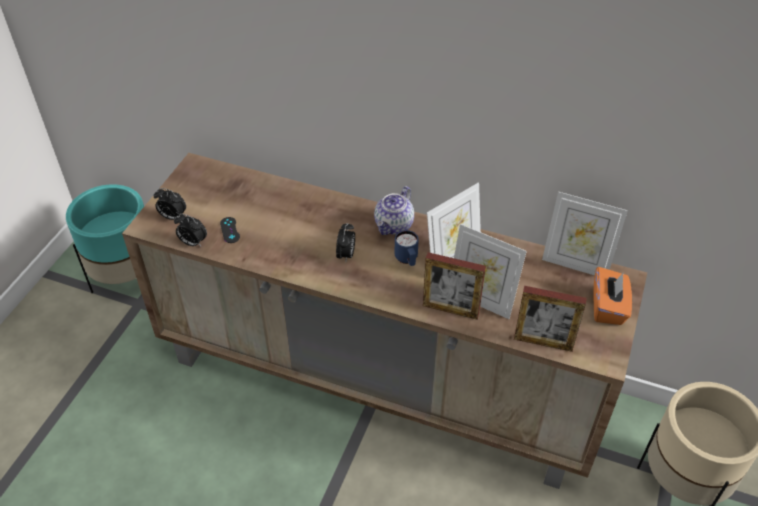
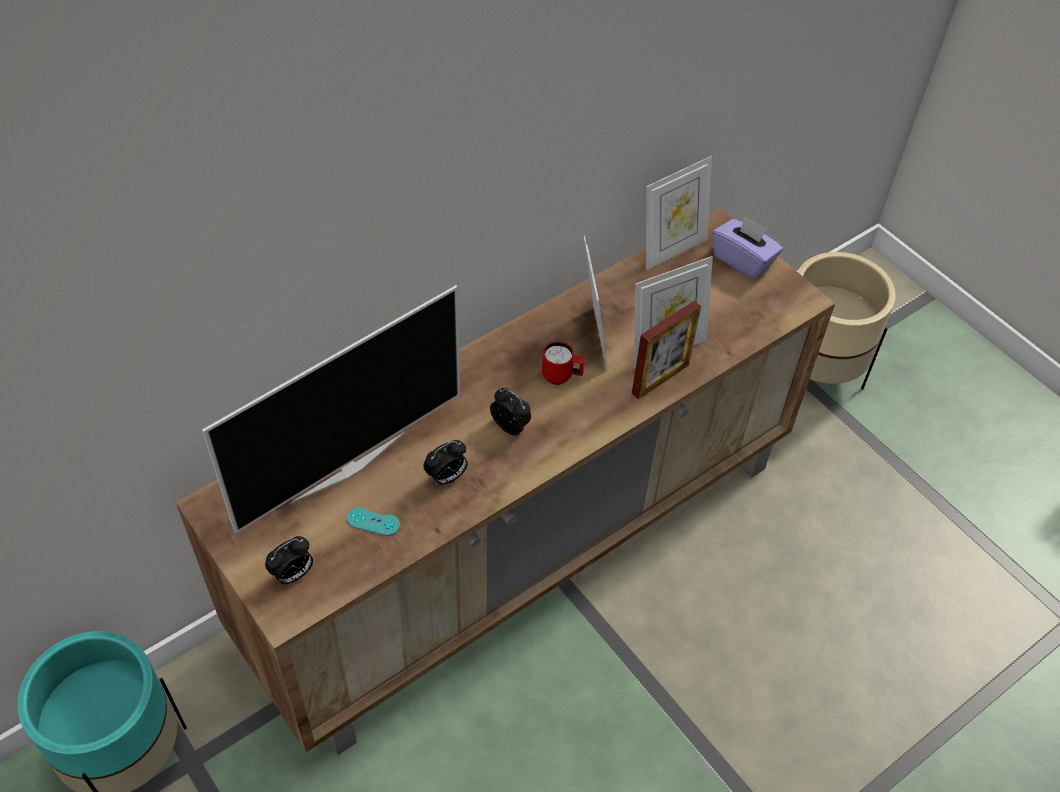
camera: 60 degrees left, 5 degrees up
(192, 243) = (363, 572): alarm clock -> alarm clock (446, 477)
(230, 230) = (373, 521): black game controller -> turquoise game controller
(260, 201) = (347, 466): none -> television
(394, 225) = (500, 360): teapot -> none
(407, 260) = (562, 376): blue mug -> red mug
(543, 342) = (752, 332): picture frame -> none
(608, 307) = (743, 260): orange tissue box -> purple tissue box

